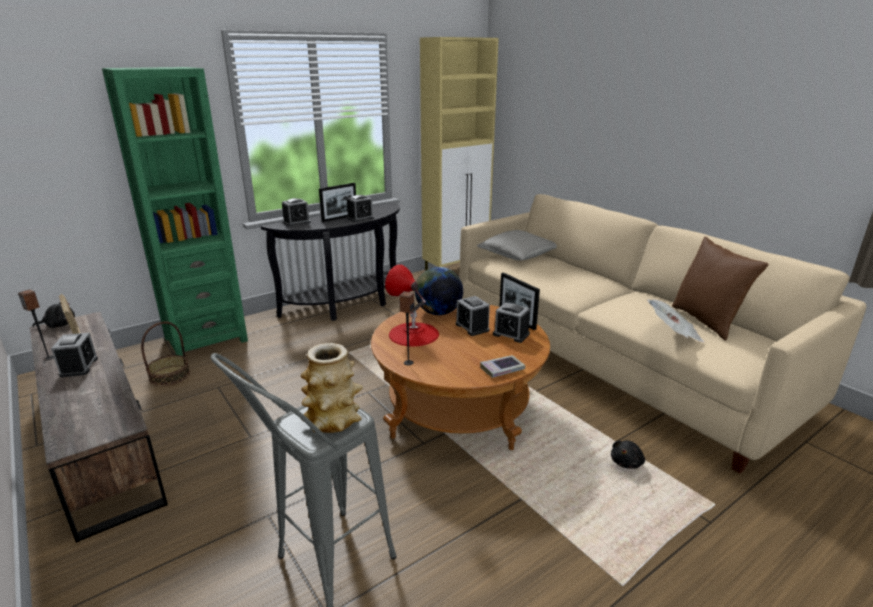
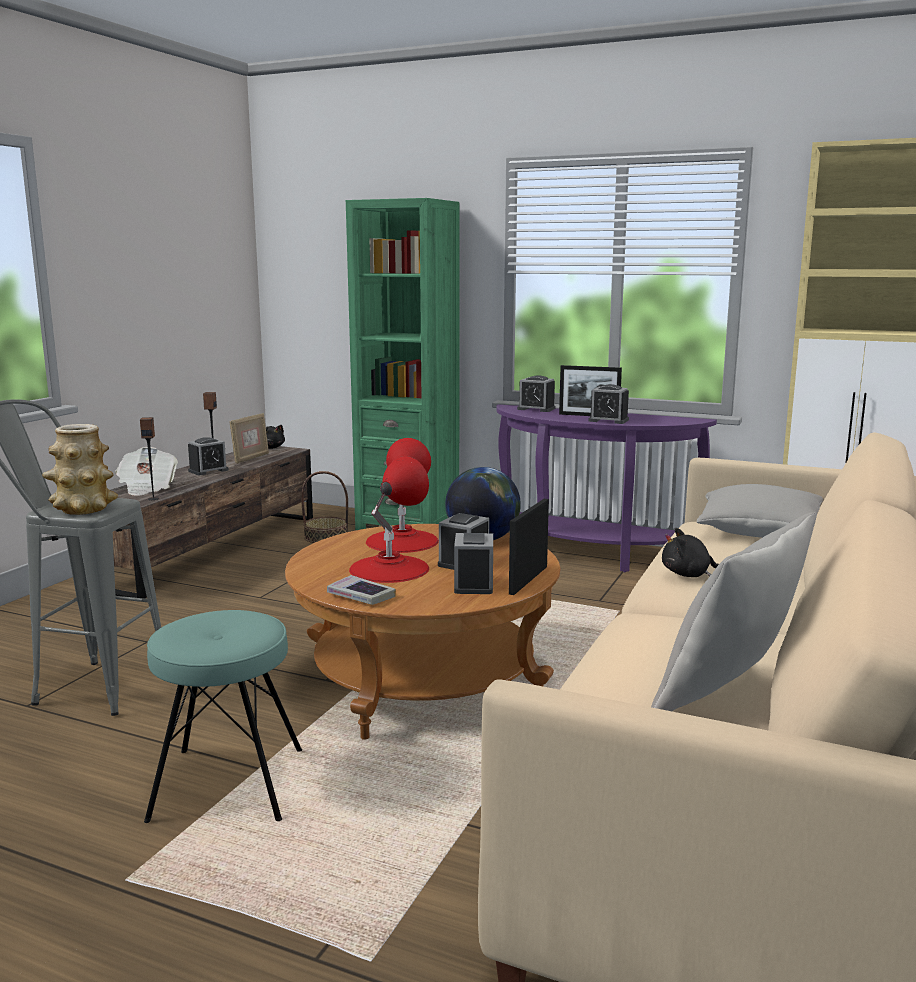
camera: 60 degrees right, 10 degrees down
(348, 305) = (588, 555): black console table -> purple console table
(408, 362) = (325, 552): speaker -> speaker (153, 498)
(461, 350) = (389, 568): none -> red table lamp
(532, 517) = (228, 784): none -> turquoise stool
(627, 463) = (417, 844): black plush toy -> black plush toy (689, 575)
(673, 334) = (605, 671): newspaper -> newspaper (147, 487)
(706, 321) = (729, 699): brown pillow -> grey pillow

